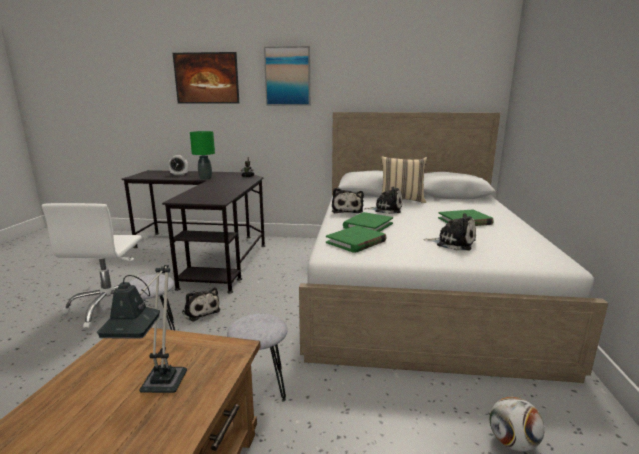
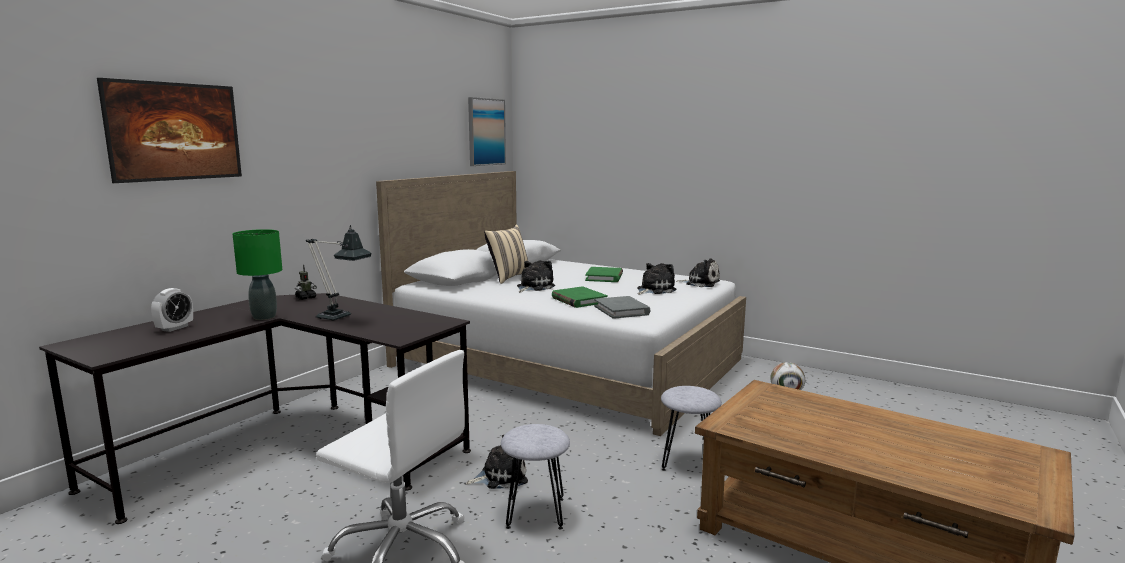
camera: 65 degrees left, 5 degrees down
(160, 389) = (814, 413): table lamp -> table lamp (339, 318)
(287, 76) = (312, 130): picture -> picture (486, 132)
(347, 210) = (515, 297): plush toy -> plush toy (700, 283)
(356, 242) = (622, 310): green book -> grey book

